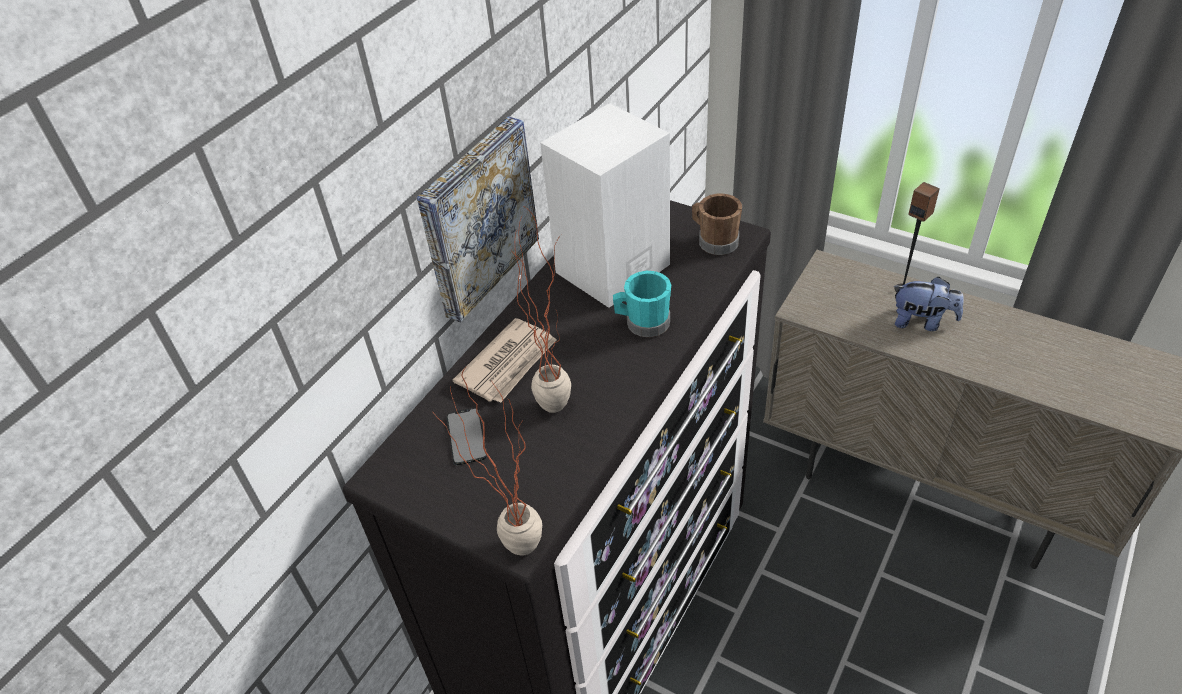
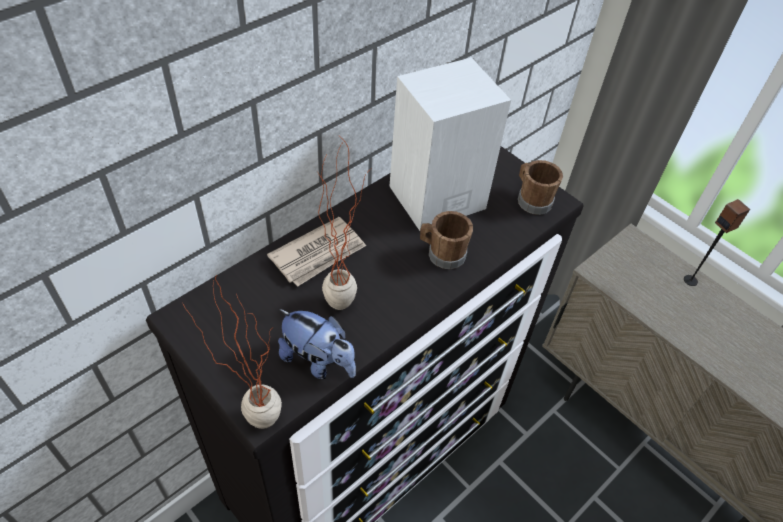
camera: 10 degrees right, 5 degrees up
(466, 436) = (259, 306): phone -> none
(476, 217) = (326, 125): picture -> none
(643, 323) = (442, 254): turquoise mug -> brown mug
(922, 322) = (696, 314): plush toy -> plush toy (318, 361)

